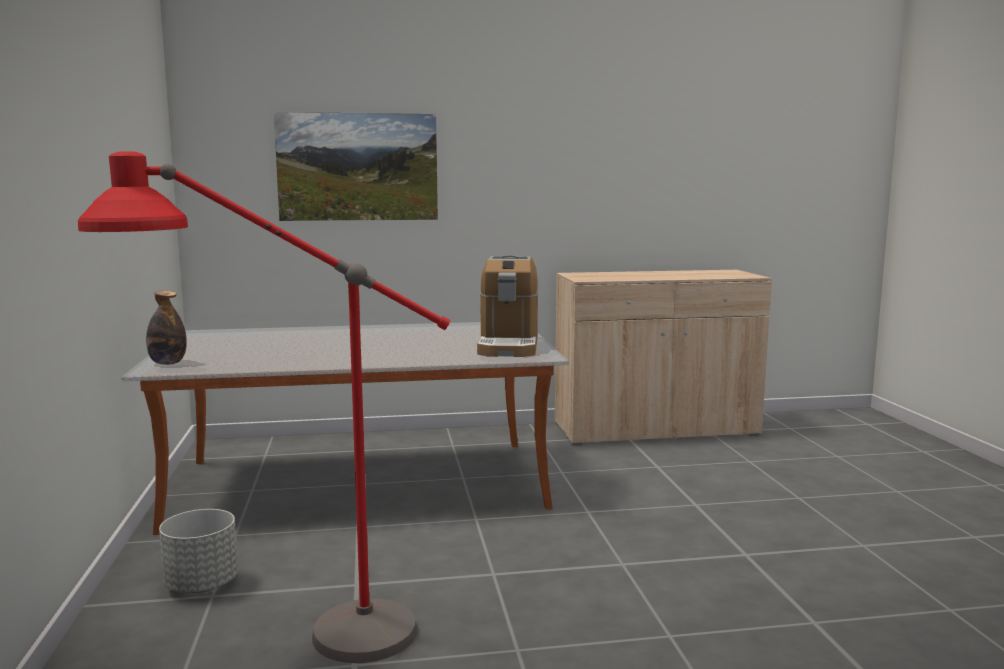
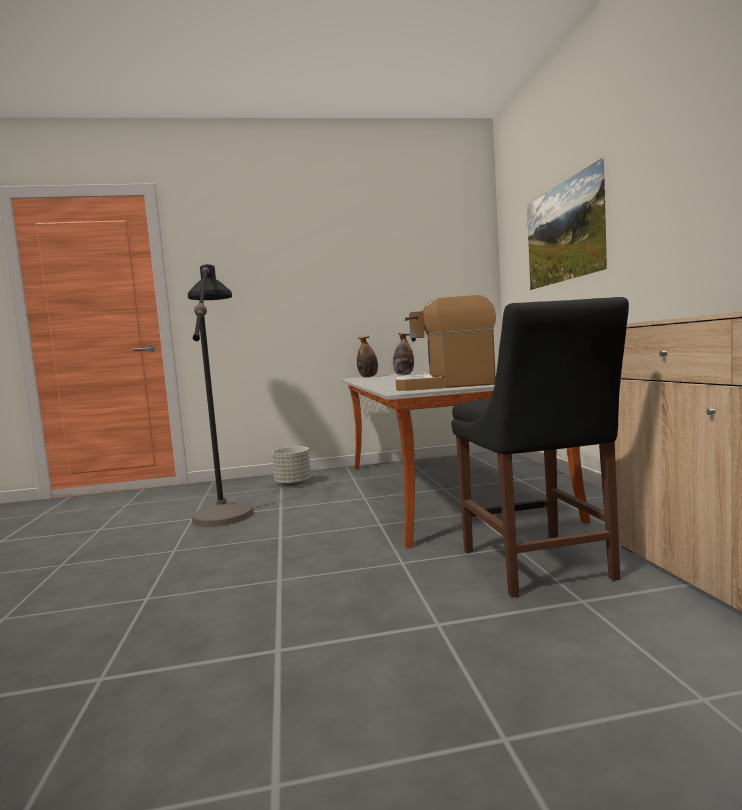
camera: 90 degrees right, 5 degrees down
(206, 350) = (404, 374): none -> bottle
(288, 640) = (226, 504): red floor lamp -> black floor lamp
(604, 470) = (538, 567): none -> black chair

